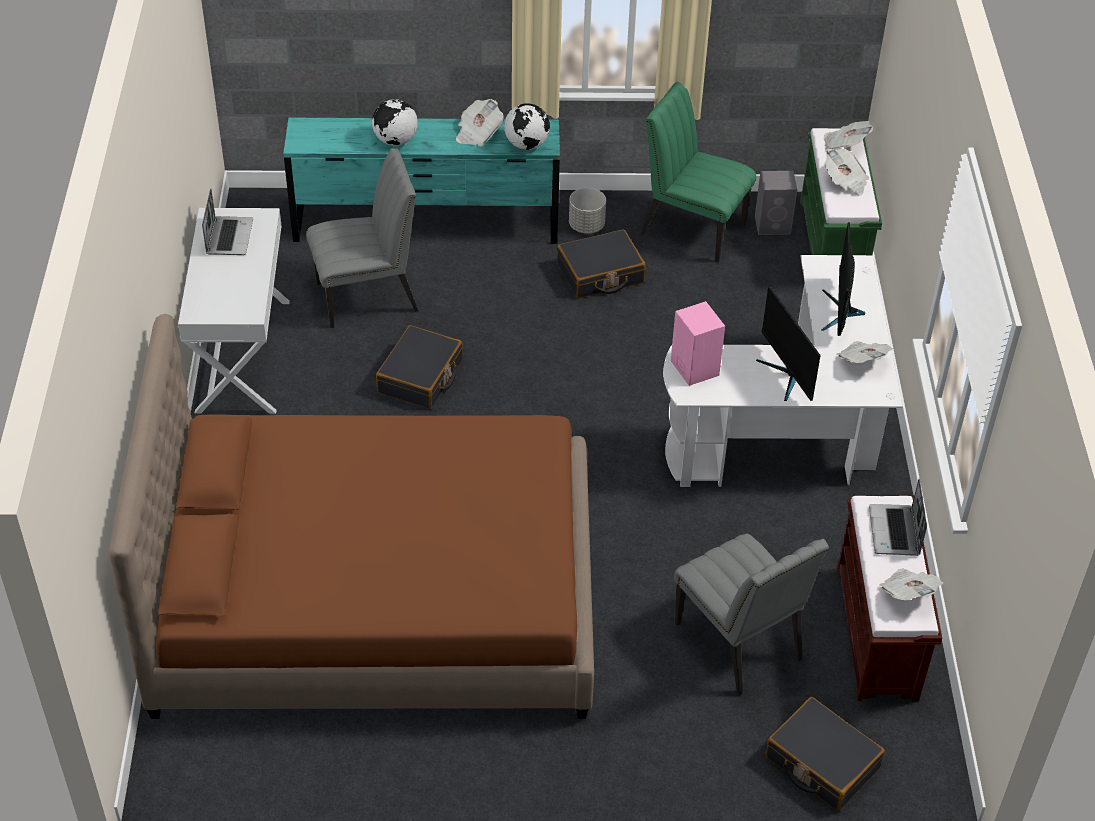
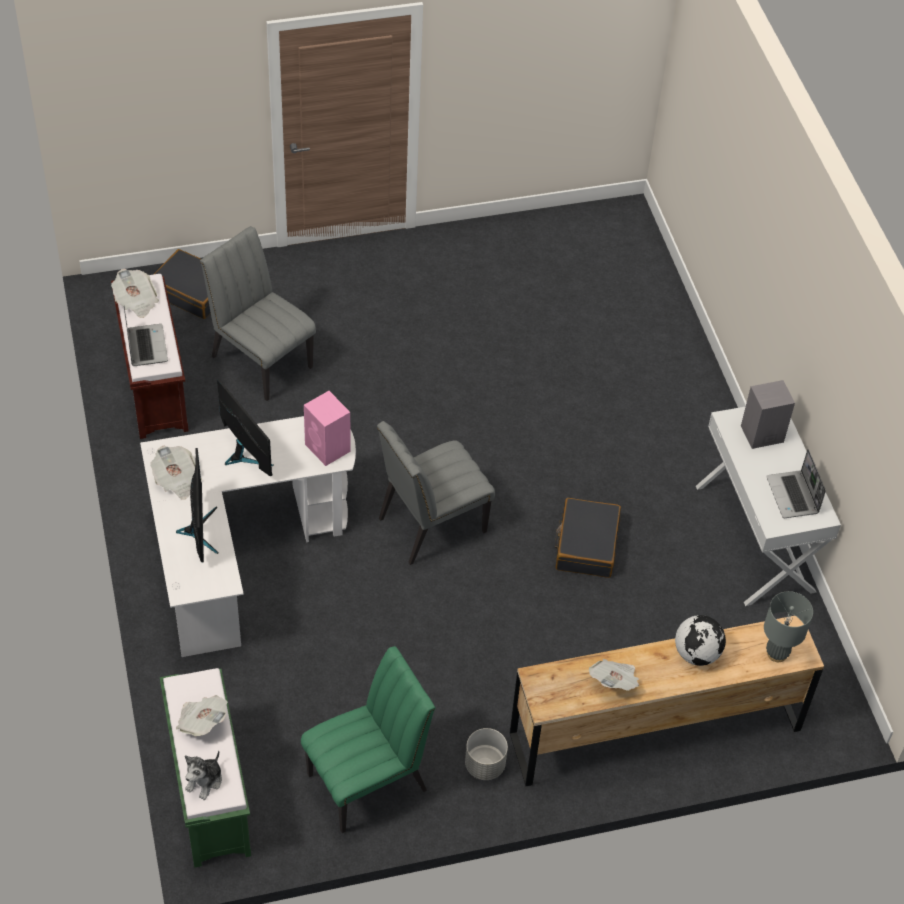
camera: 165 degrees right, 5 degrees up
(324, 130) = (776, 653): none -> grey table lamp
(366, 297) = (674, 624): grey chair -> grey chair (432, 524)
(375, 598) = (543, 349): brown bed -> none
(426, 224) = (655, 731): turquoise dresser -> brown dresser
(526, 144) = (557, 676): globe -> none
(600, 274) = (453, 700): black suitcase -> none
(693, 230) = (366, 783): green chair -> green chair turned 45 degrees counterclockwise
(773, 225) = (278, 809): grey speaker -> grey speaker (761, 434)
(844, 145) = (205, 781): newspaper -> plush toy

